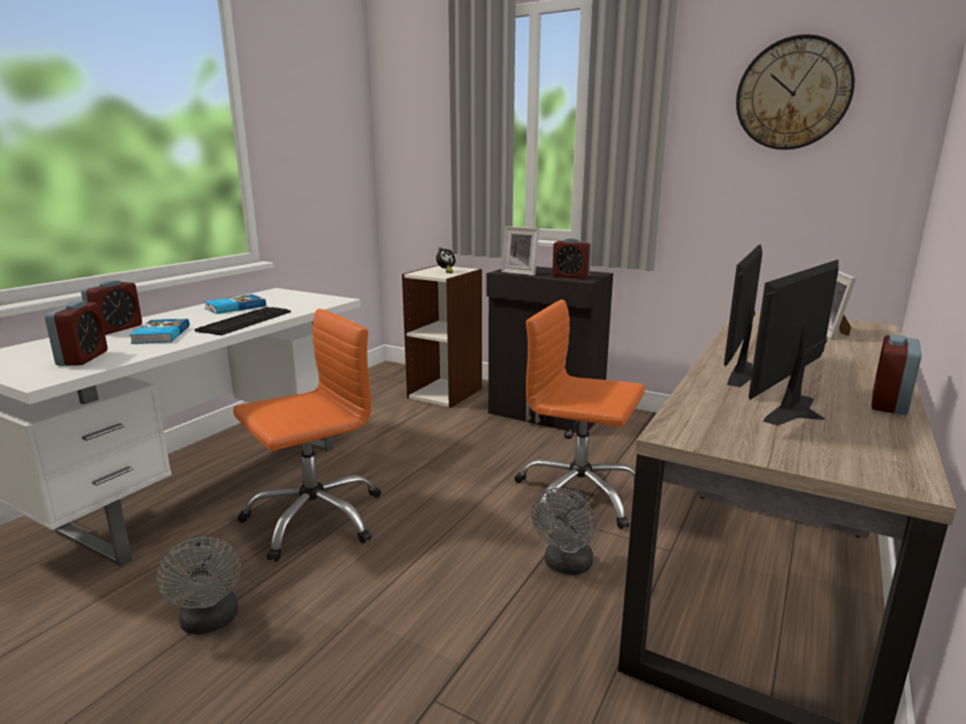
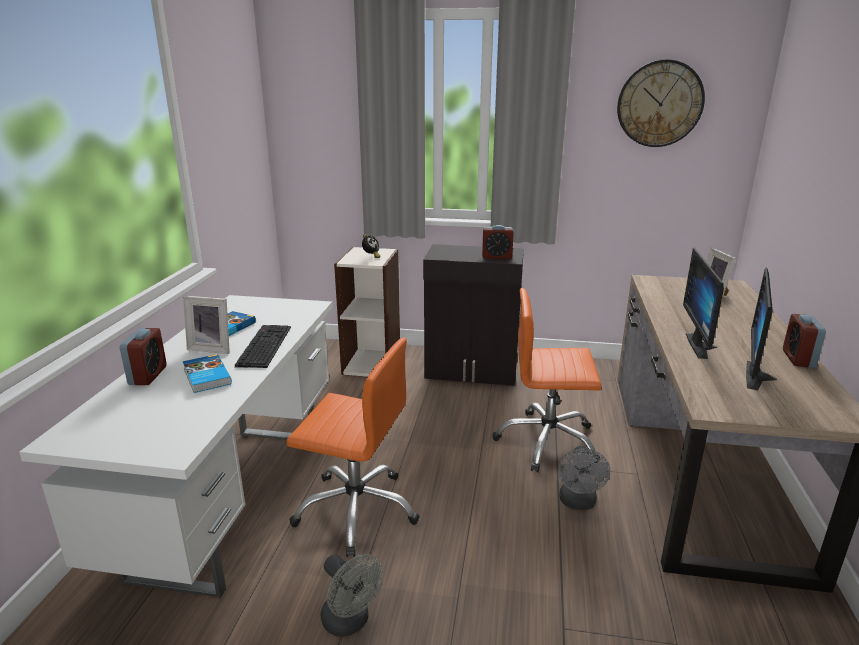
camera: 20 degrees left, 5 degrees up
(83, 358) = (174, 419): alarm clock -> none
(314, 518) = (357, 509): orange office chair -> orange office chair turned 75 degrees clockwise
(521, 273) = (452, 256): picture frame -> picture frame (212, 348)

